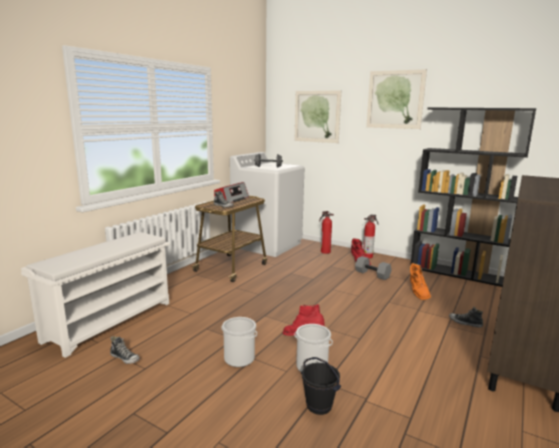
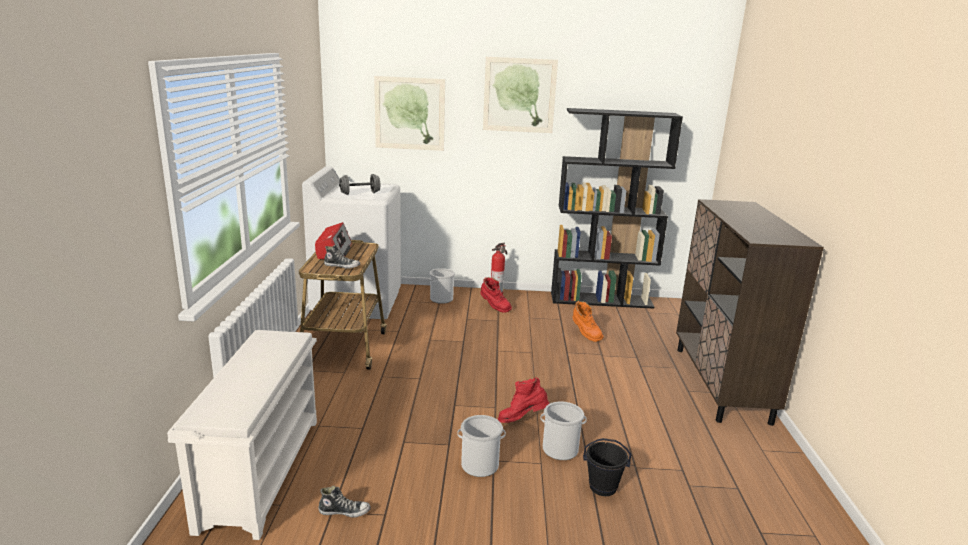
camera: 30 degrees left, 5 degrees up
(324, 252) = (441, 299): fire extinguisher -> bucket
(373, 274) = (522, 320): grey dumbbell -> none
(465, 323) = (652, 359): shoe -> none

